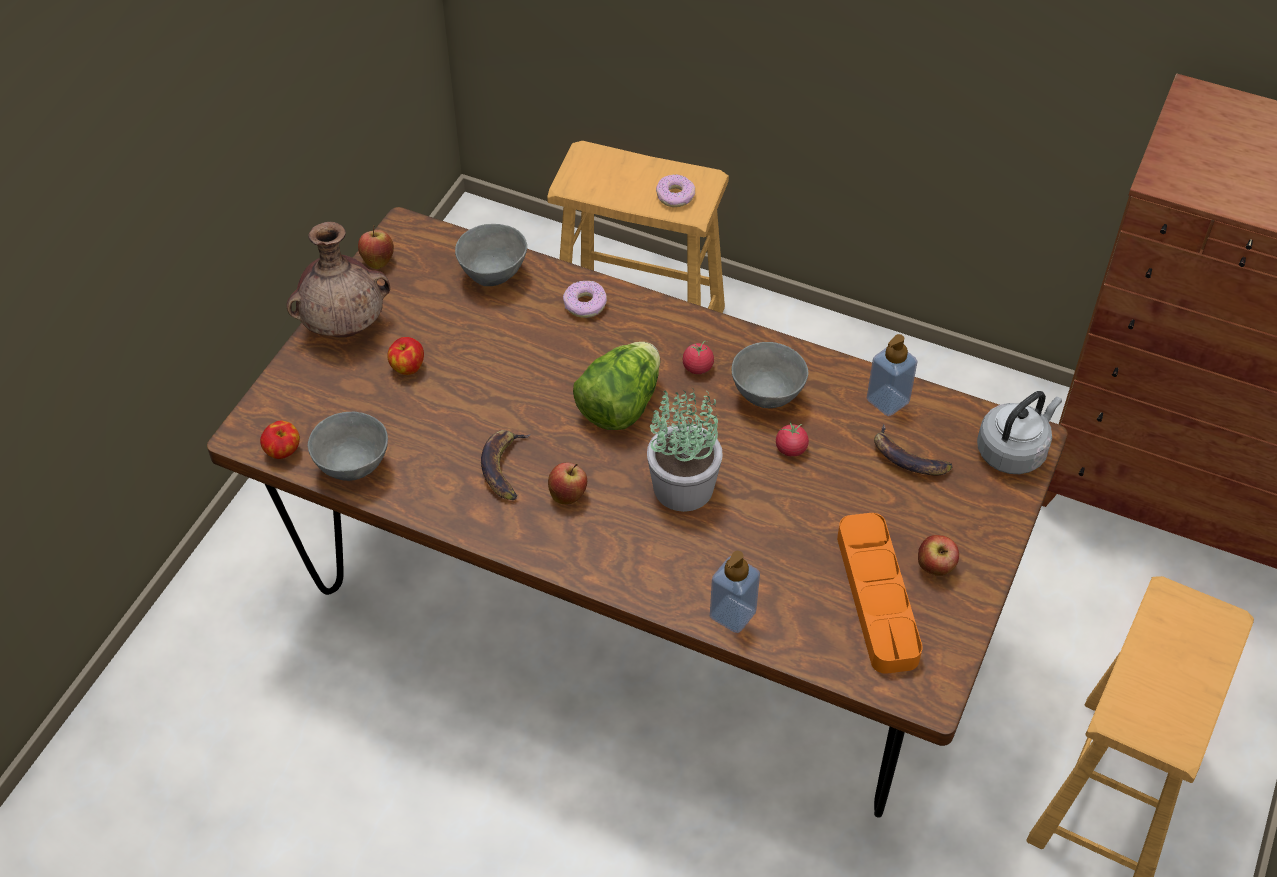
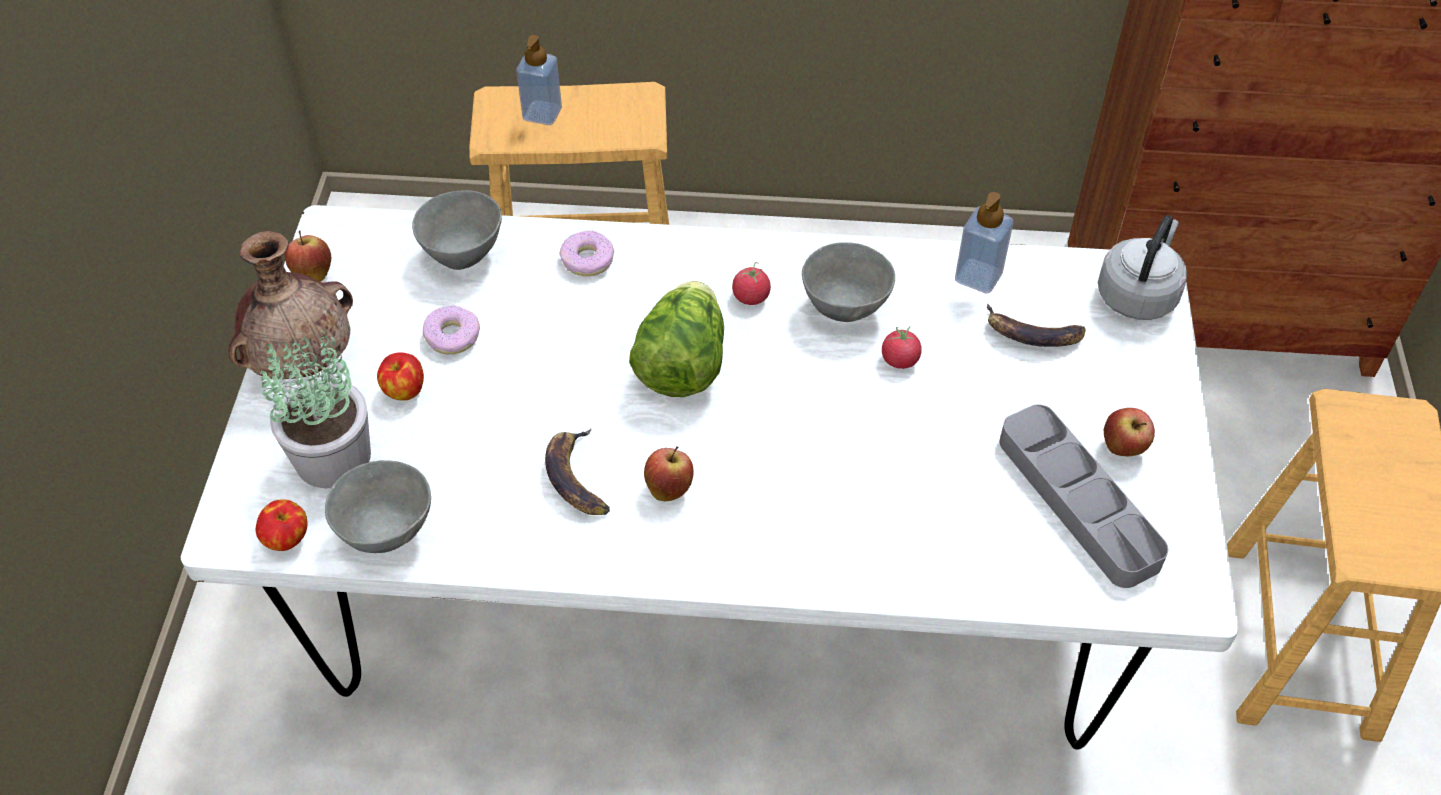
camera: 20 degrees left, 0 degrees up
(641, 613) = (722, 603): brown dining table -> white dining table
(675, 196) = (617, 121): donut -> donut (453, 336)
(684, 486) = (800, 437): potted plant -> potted plant (333, 456)
(732, 614) = (928, 572): soap dispenser -> soap dispenser (542, 113)
(877, 597) = (1078, 501): orange tray -> grey tray

